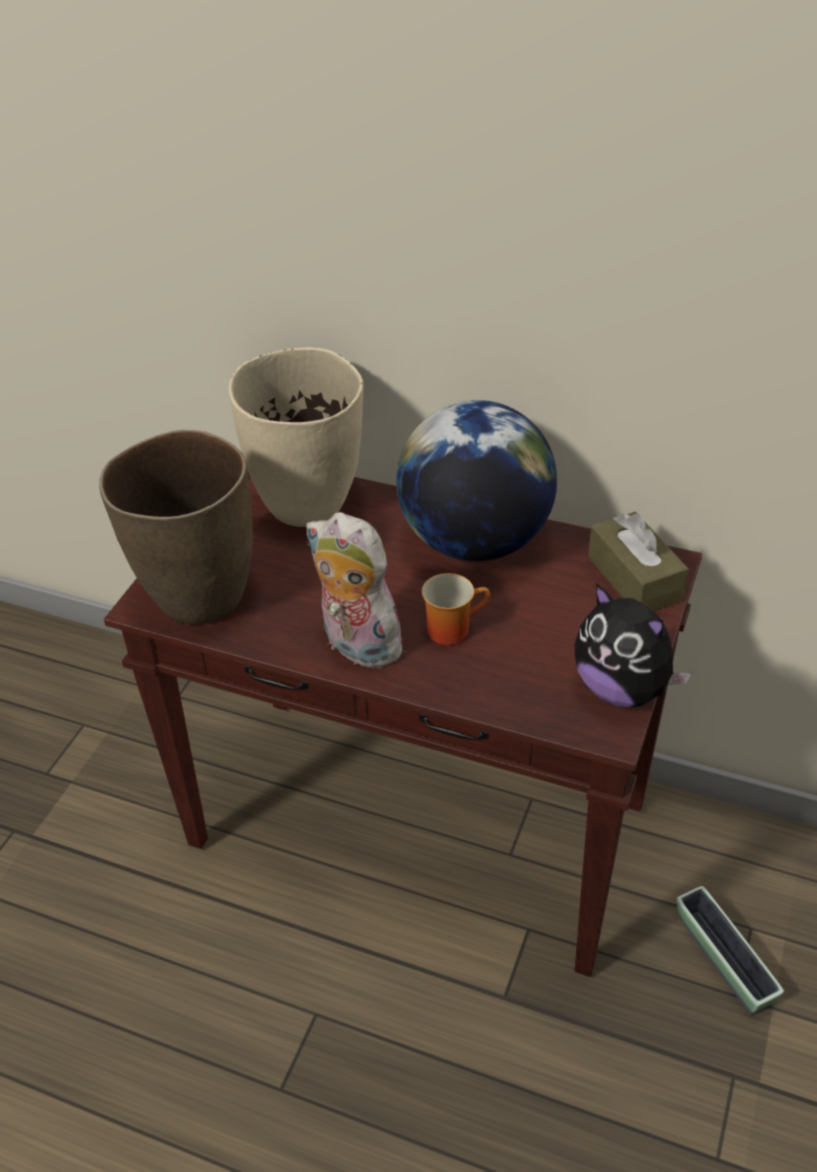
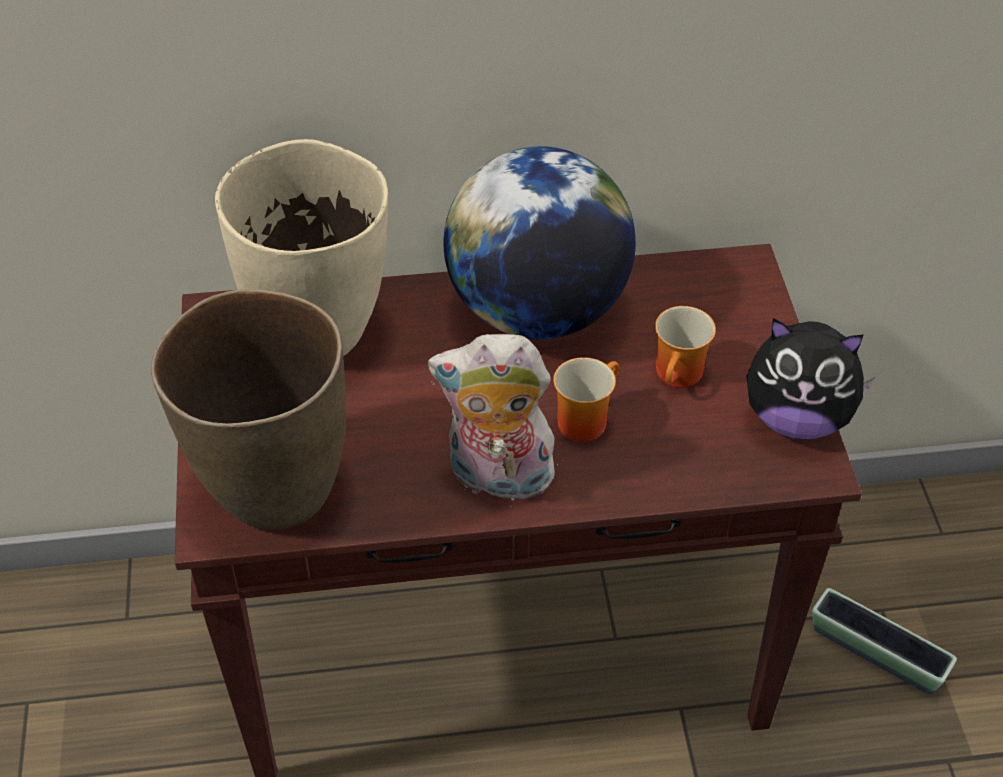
camera: 30 degrees left, 5 degrees up
(551, 624) = (681, 376): none -> mug
(634, 578) = (726, 295): brown tissue box -> none

